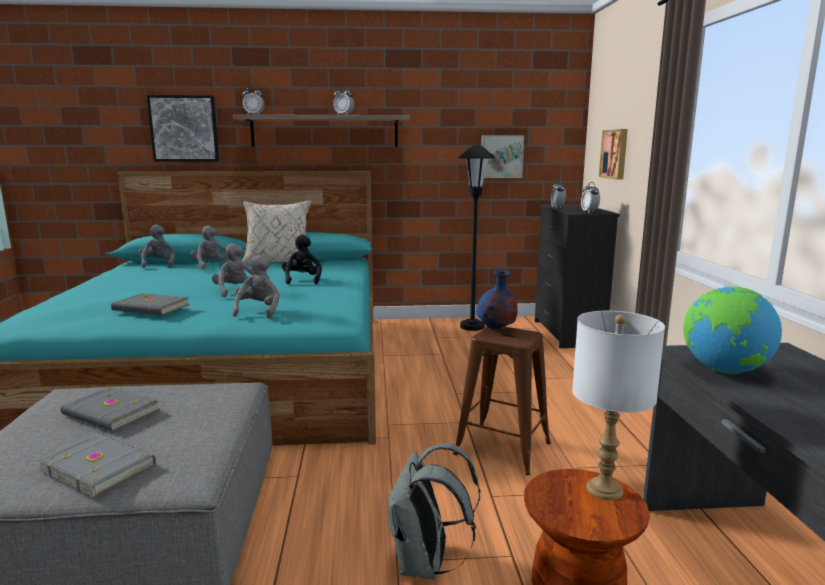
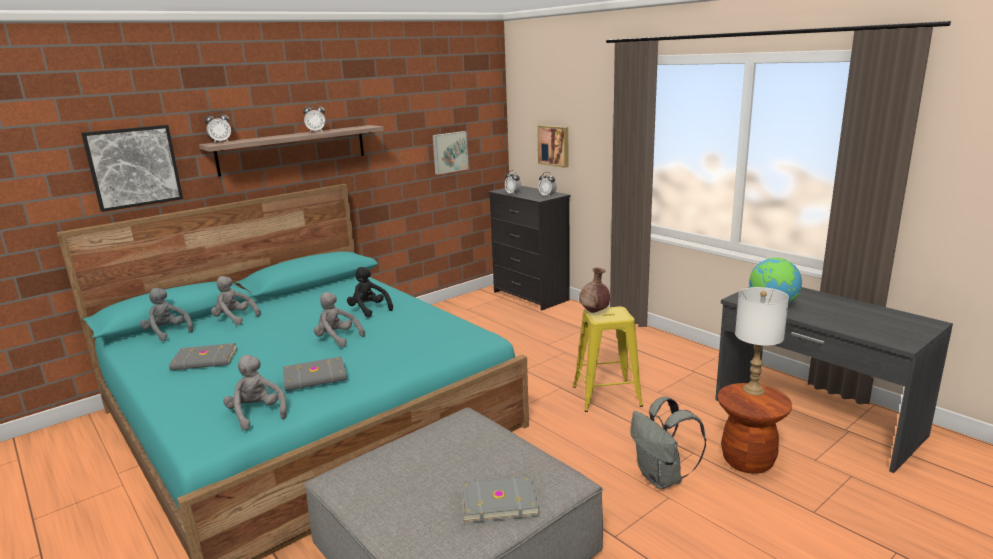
camera: 35 degrees left, 5 degrees up
(110, 413) = (417, 472): grey book -> grey book (205, 360)
(258, 311) = (410, 350): grey plush toy -> grey plush toy (257, 414)
(278, 262) = (294, 296): beige pillow -> none
(472, 327) = (454, 310): black floor lamp -> none
(496, 329) = (594, 312): blue vase -> brown vase
(502, 448) = (607, 396): brown stool -> yellow stool

